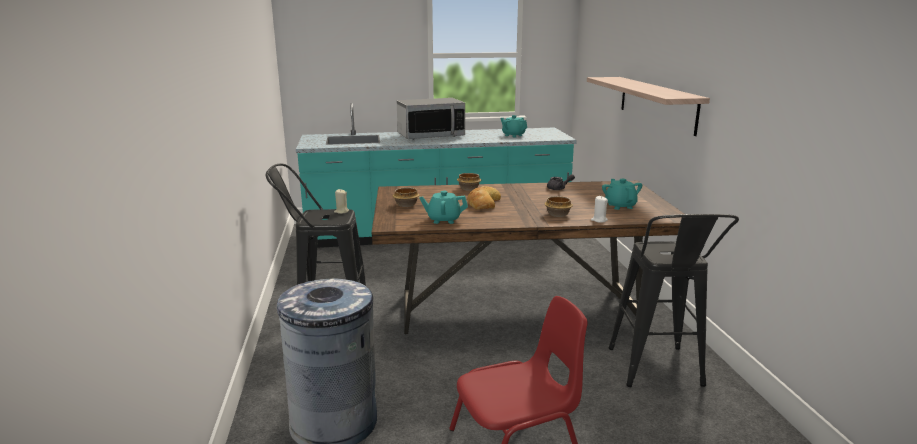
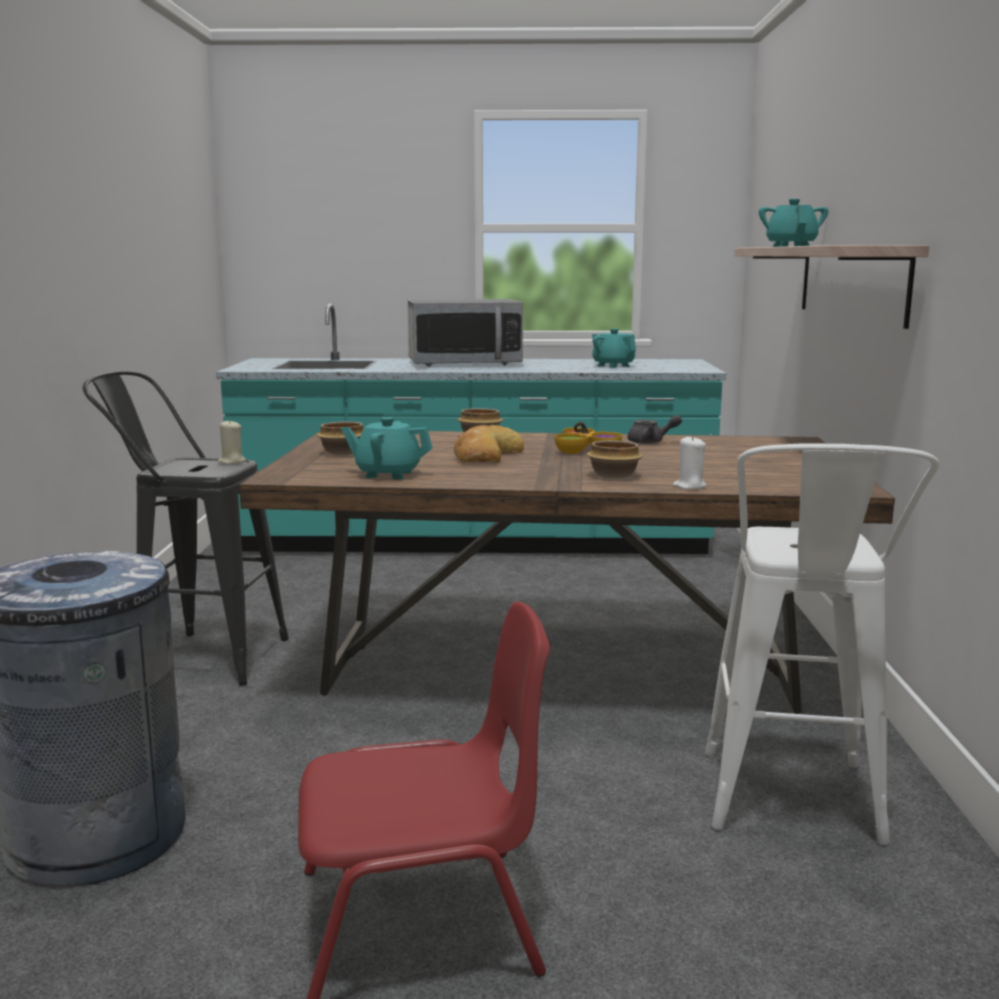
camera: 10 degrees right, 5 degrees down
(530, 196) = (584, 450): none -> bowl
(620, 206) = (751, 469): turquoise teapot -> turquoise teapot (791, 246)
(657, 373) = (791, 808): black stool -> white stool

